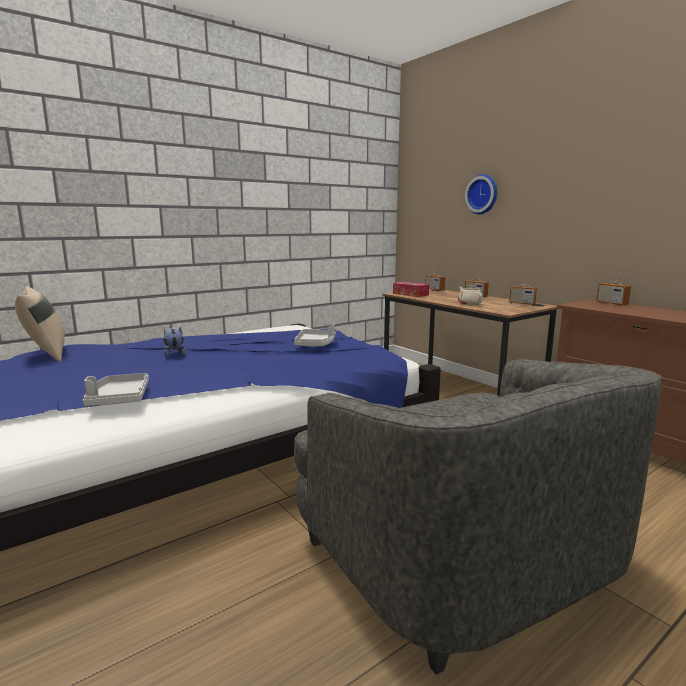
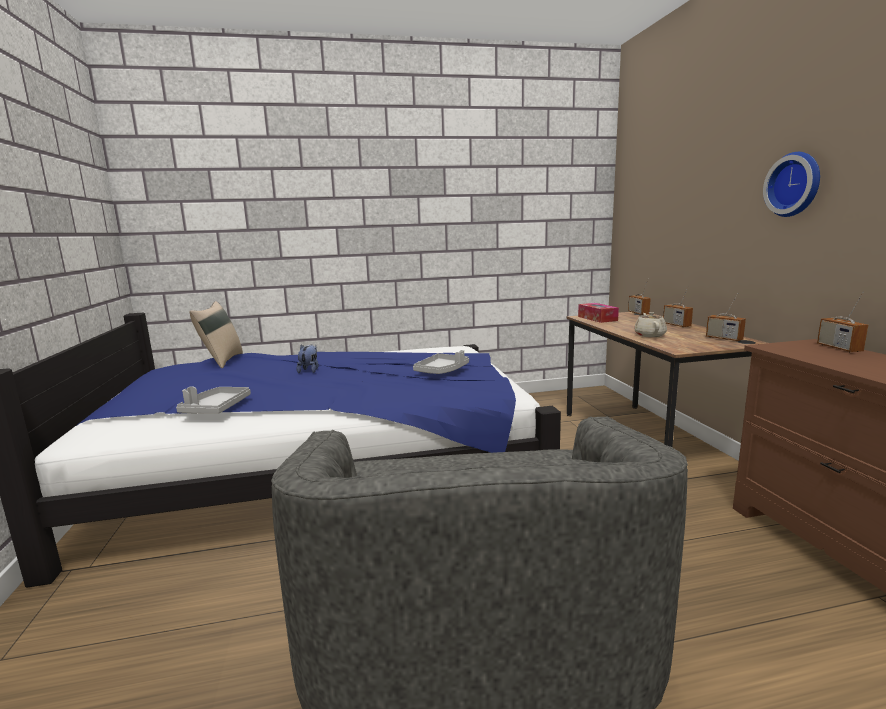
camera: 25 degrees right, 0 degrees up
(483, 194) = (697, 196): wall clock -> wall clock (795, 184)

